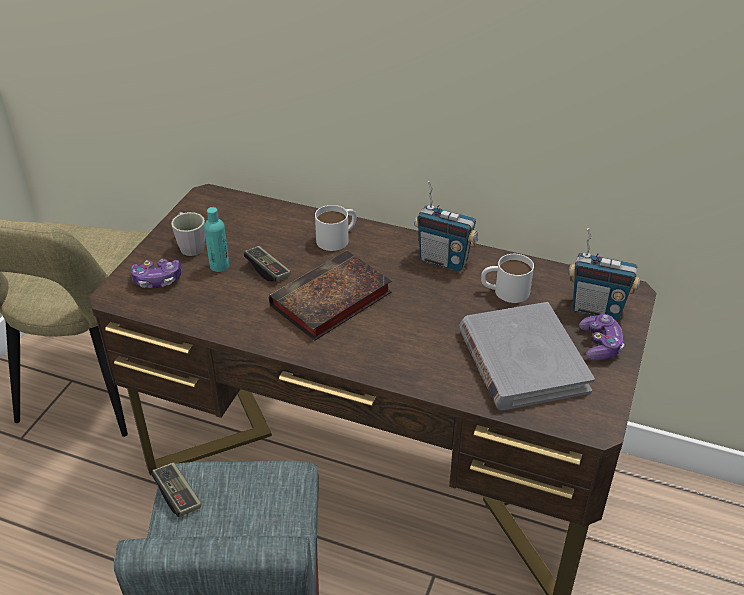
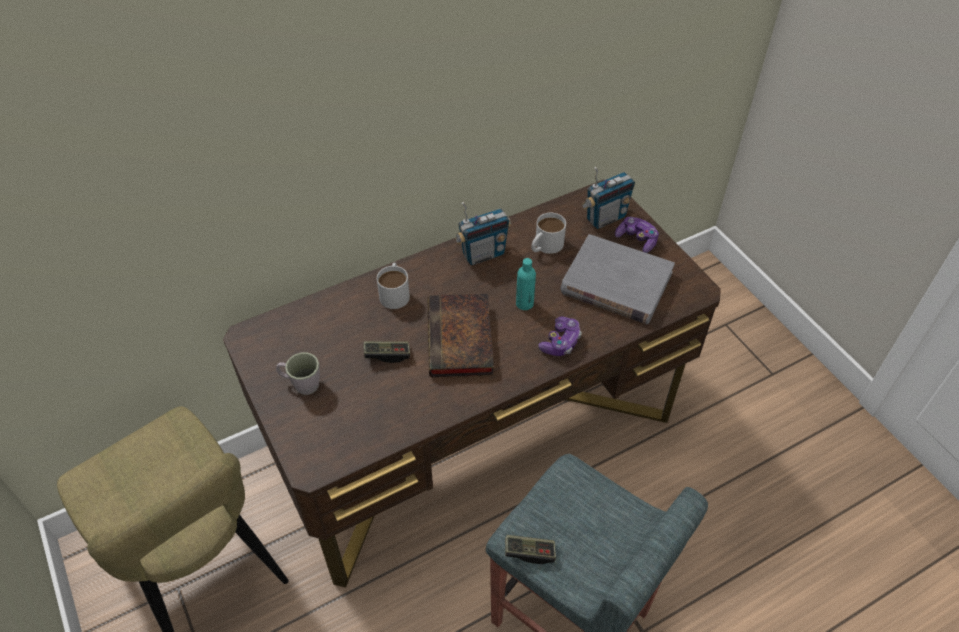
camera: 50 degrees left, 10 degrees up
(157, 280) = (322, 429): game controller -> game controller (560, 342)
(219, 266) = (349, 380): turquoise bottle -> turquoise bottle (524, 303)

